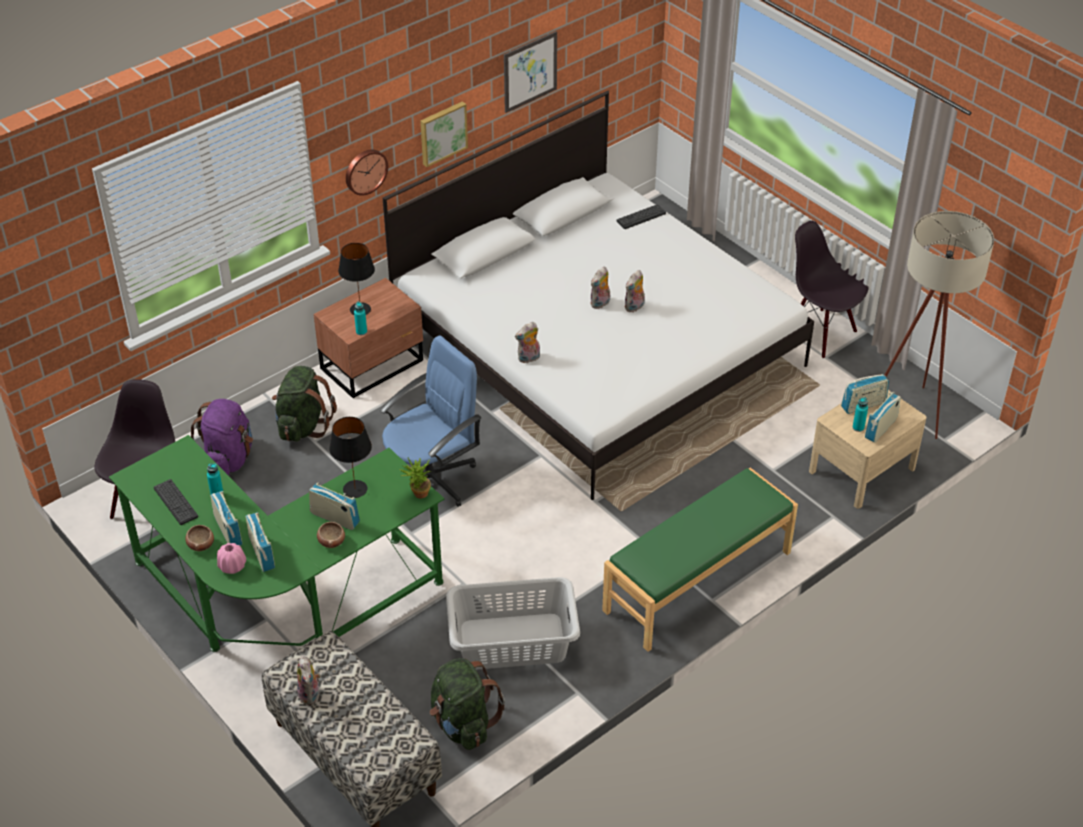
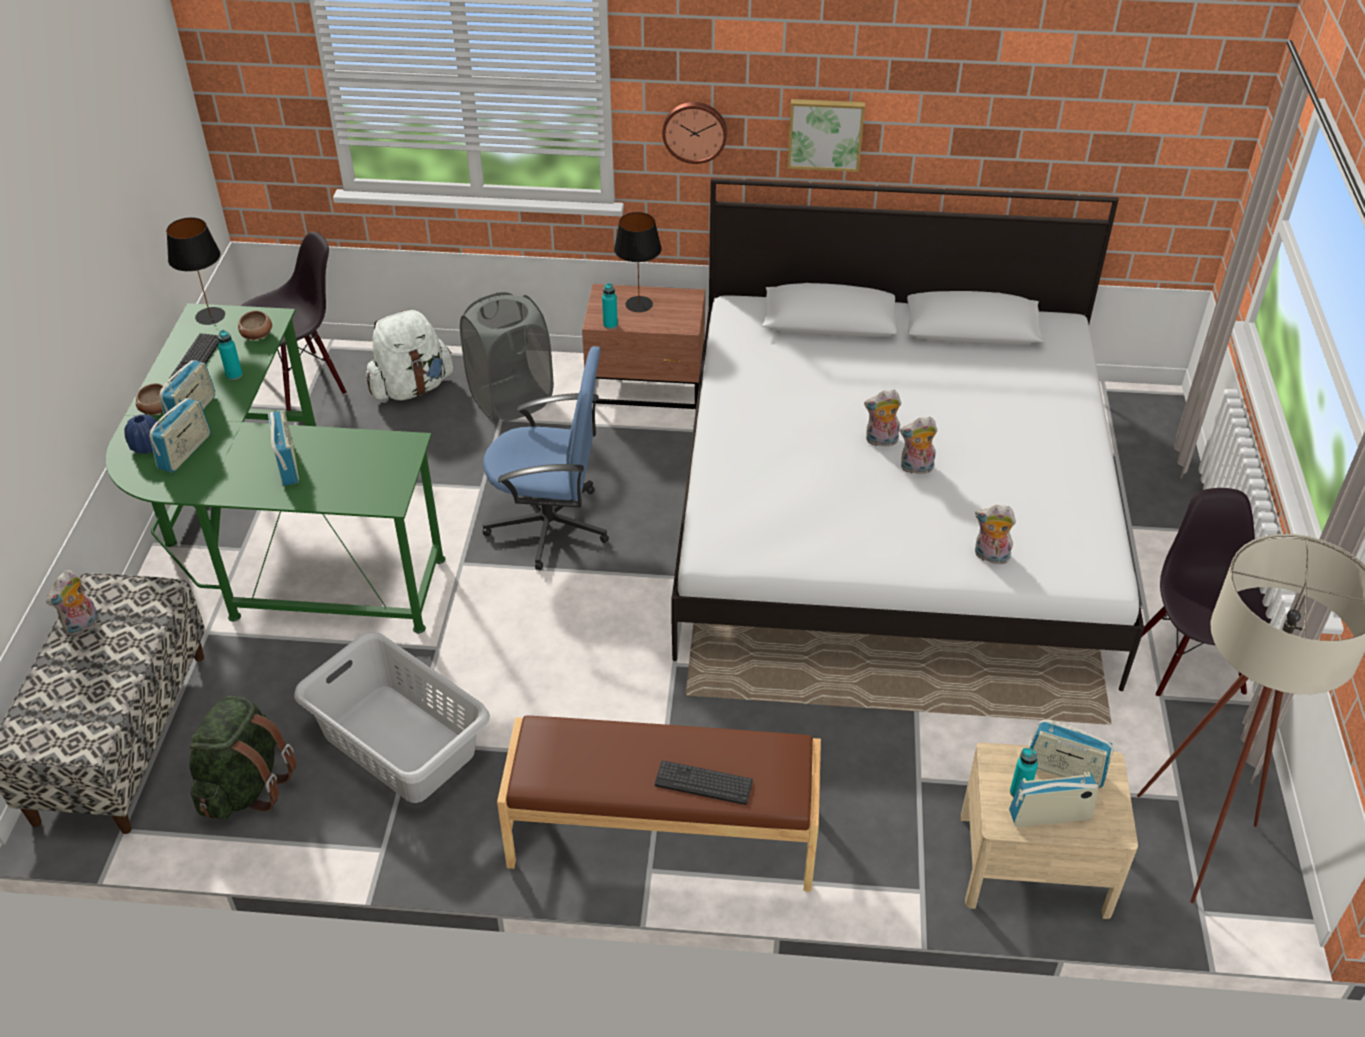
camera: 45 degrees right, 0 degrees up
(228, 459) = (412, 387): purple backpack -> white backpack
(232, 566) = (148, 446): pink vase -> blue vase
(303, 426) = (511, 399): green backpack -> grey laundry basket
(331, 541) = (252, 483): bowl -> bowl (257, 334)
(355, 489) = (343, 451): black table lamp -> black table lamp (210, 316)
(418, 494) = (387, 495): potted plant -> none
(528, 359) = (725, 449): plush toy -> plush toy (990, 557)
(530, 71) = (989, 109): picture -> none
(641, 217) = (1057, 380): keyboard -> keyboard (703, 783)
(698, 582) = (662, 838): green bench -> brown bench

